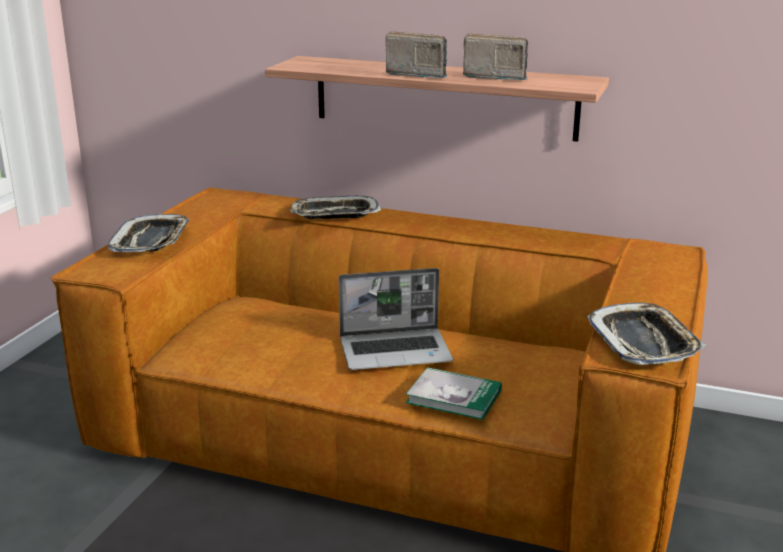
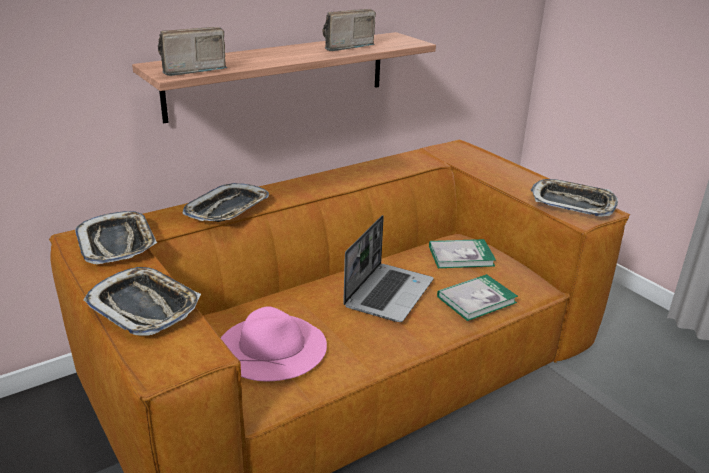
camera: 55 degrees left, 5 degrees up
(224, 205) = (117, 243): none -> tray
(244, 332) = (272, 346): none -> pink hat
(417, 74) = (293, 57): radio -> radio (190, 70)
(529, 363) = (461, 256): none -> book

